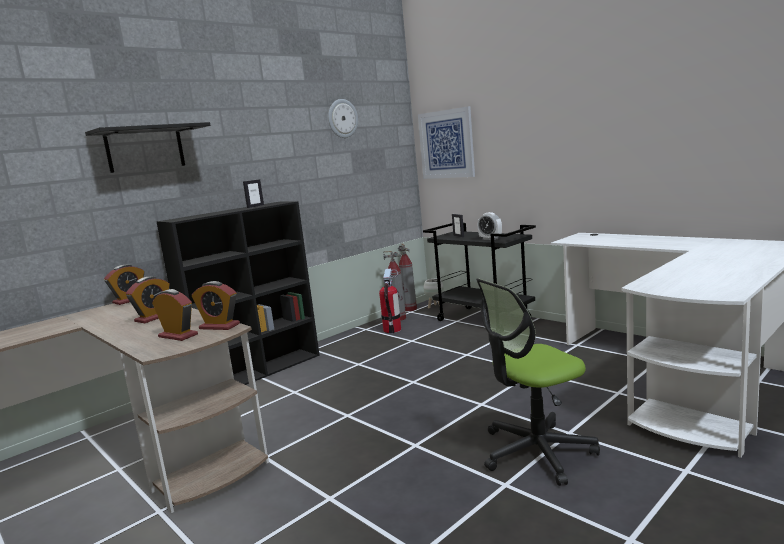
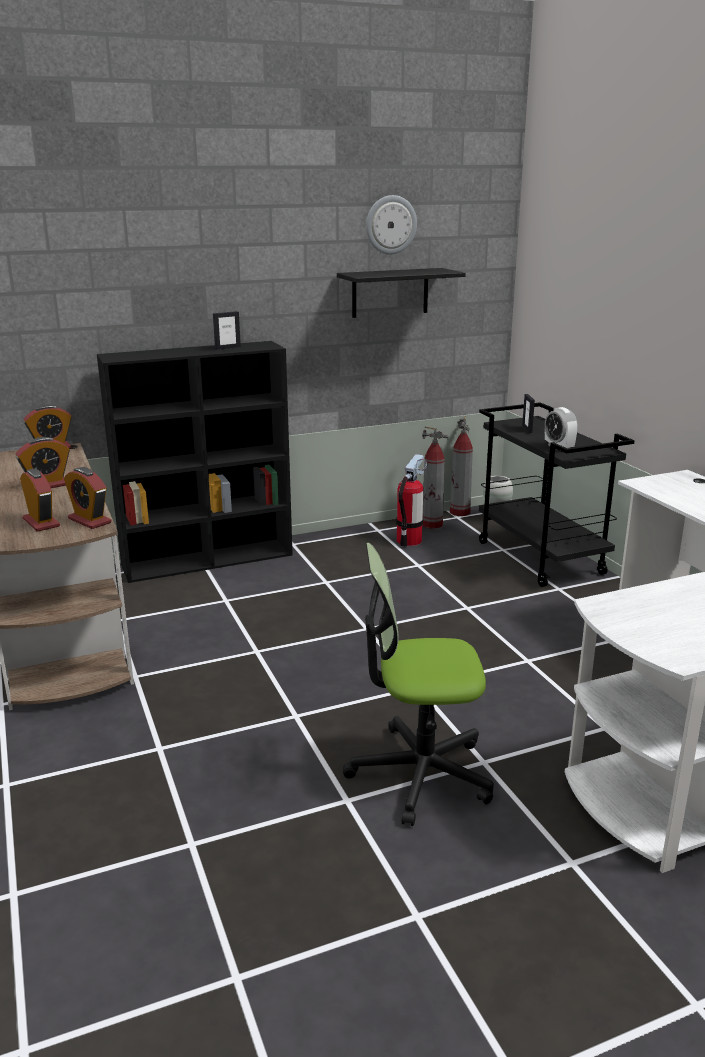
camera: 20 degrees right, 10 degrees up
(145, 149) = (91, 259): black shelf -> black shelf (390, 292)
(446, 144) = (551, 280): picture -> none

